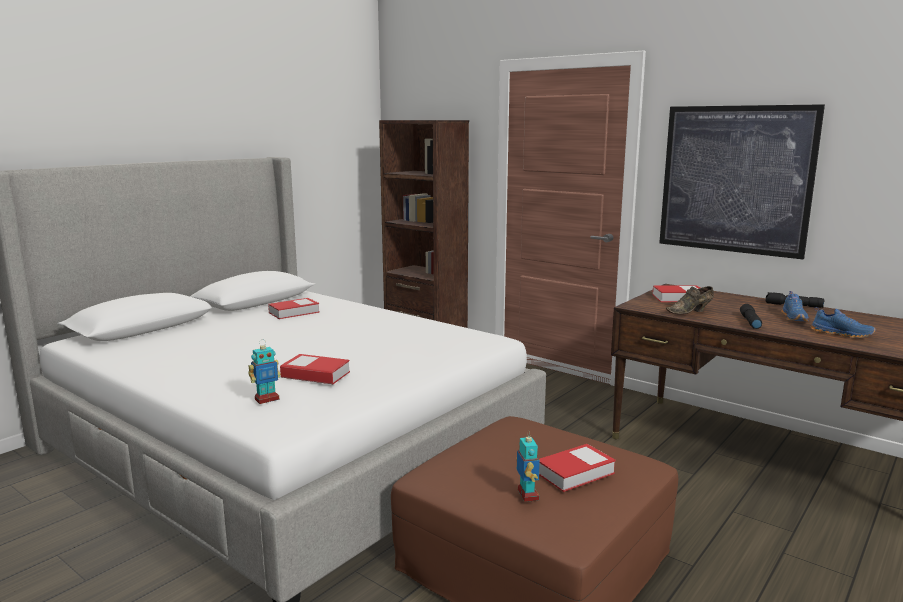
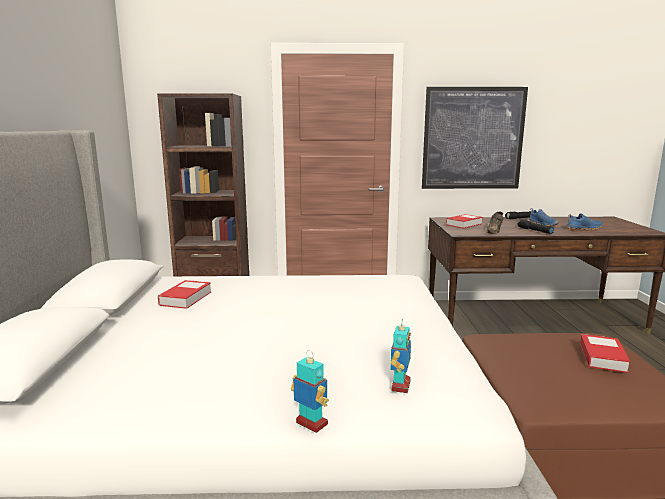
camera: 40 degrees left, 0 degrees up
(315, 374) = (374, 347): book -> none
(527, 495) = (619, 384): toy robot -> toy robot (311, 424)

